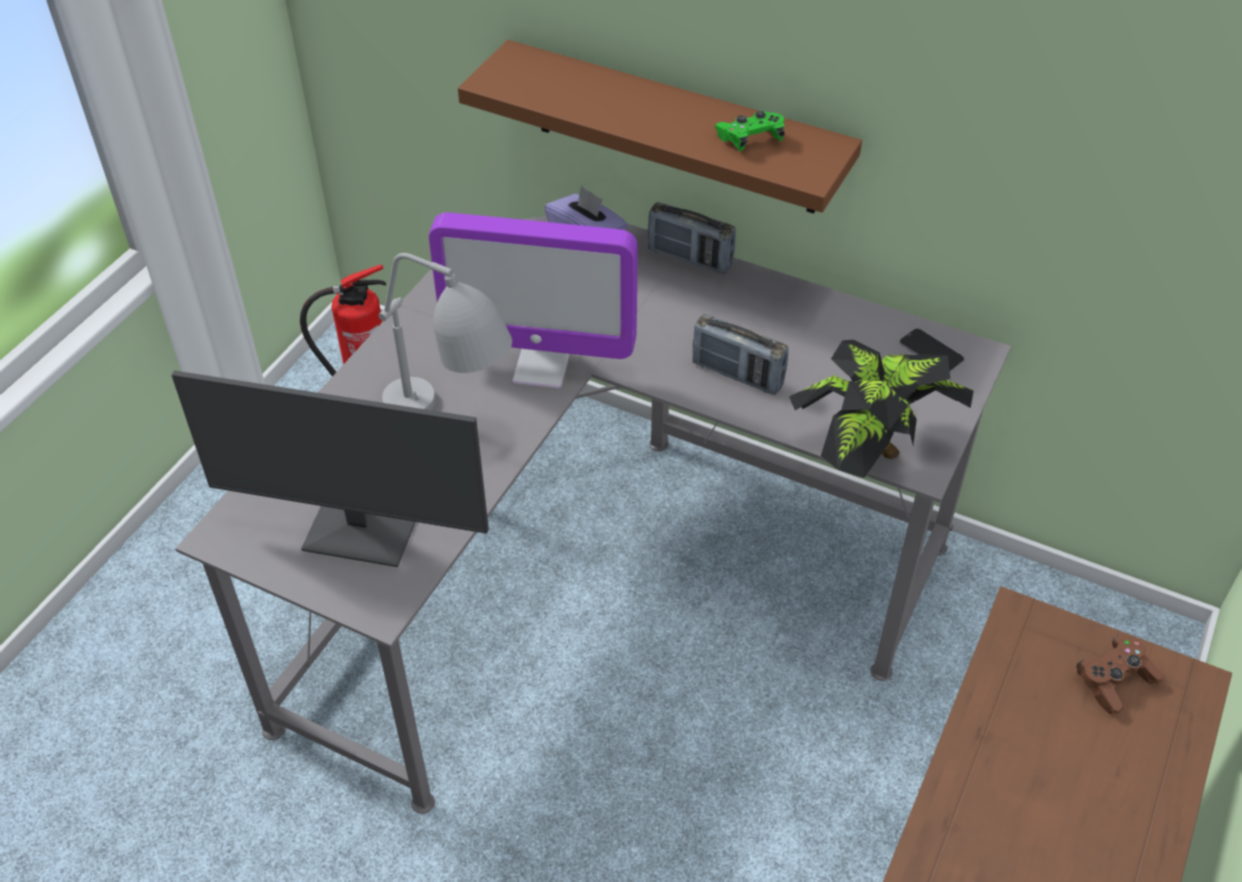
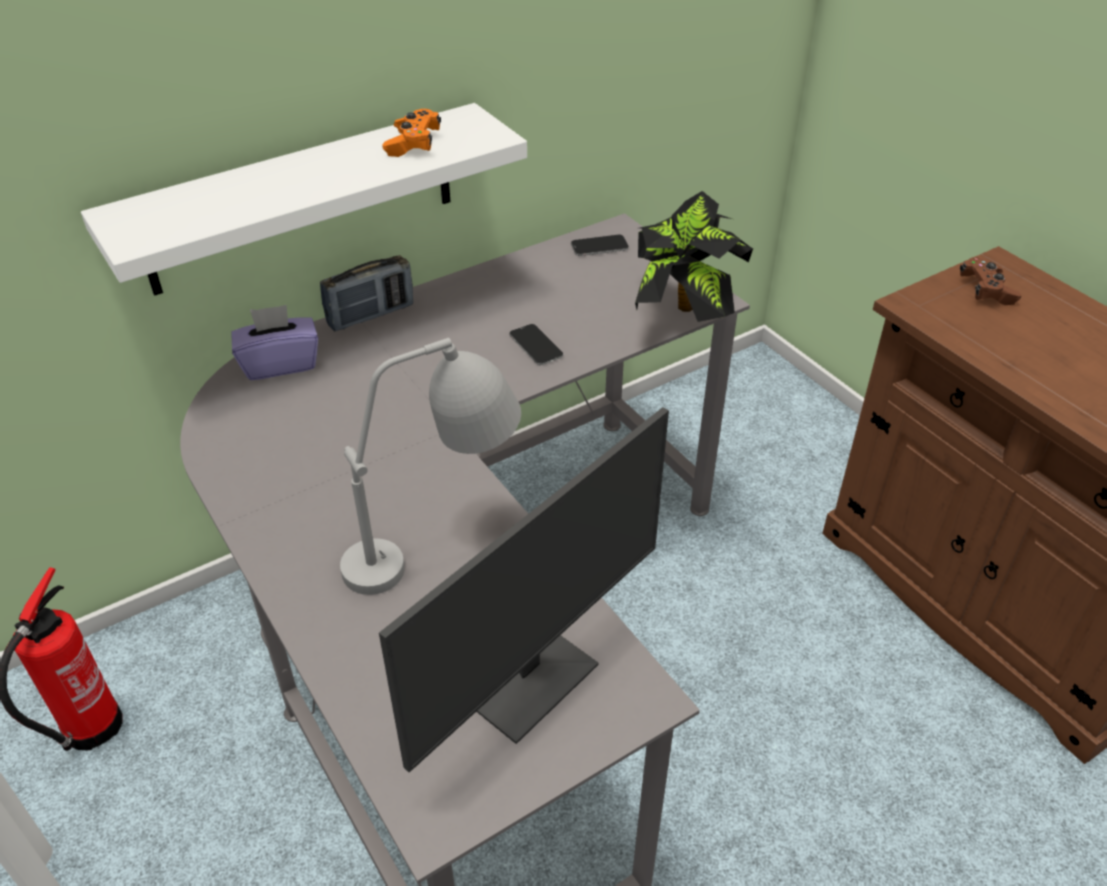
camera: 60 degrees left, 5 degrees down
(541, 367) = (415, 456): monitor -> none
(675, 129) = (302, 199): brown shelf -> white shelf
(737, 375) = (536, 346): radio -> phone
(750, 139) = (413, 144): green game controller -> orange game controller

